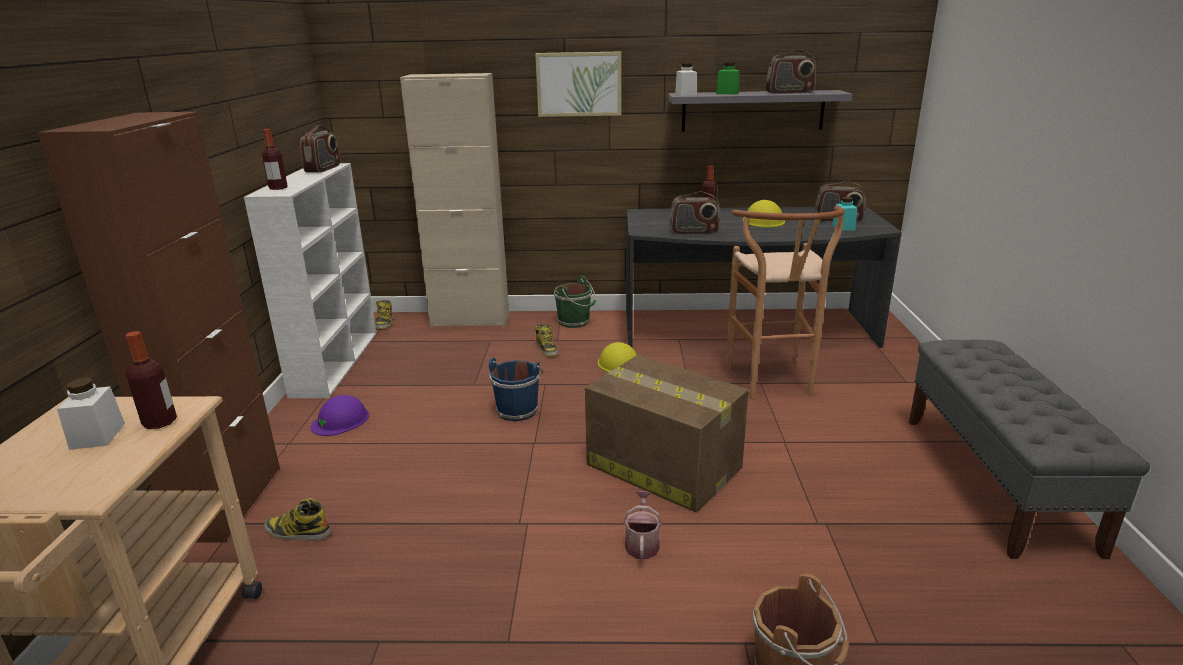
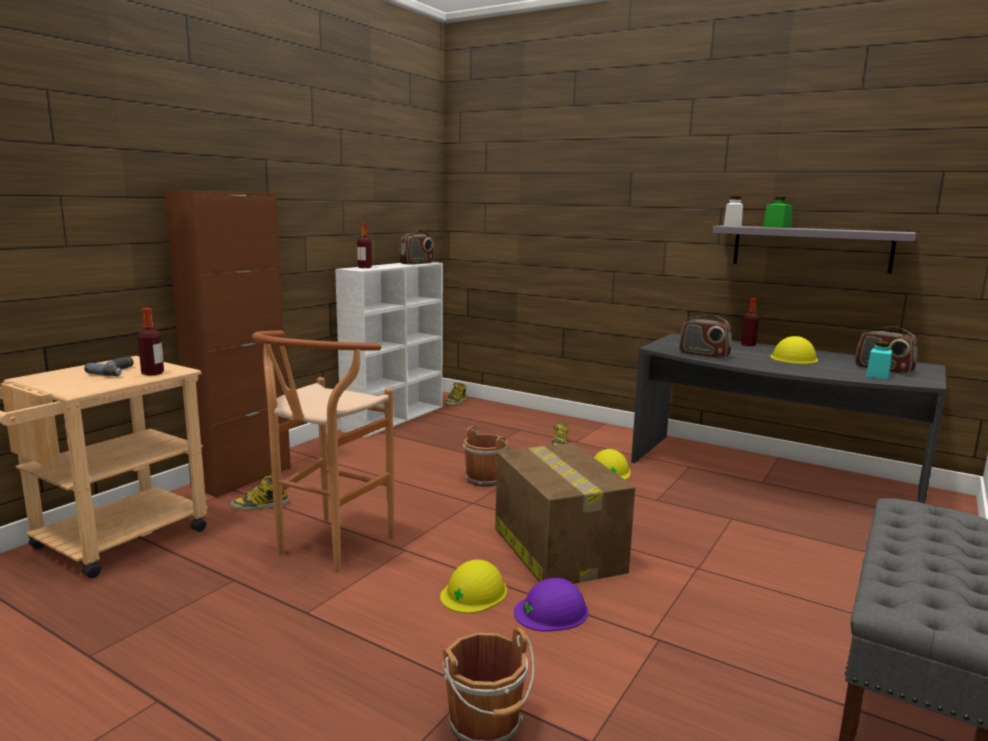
camera: 30 degrees right, 10 degrees down
(97, 436) = (118, 372): white jar -> power drill
(297, 532) = (260, 505): boot -> boot turned 60 degrees counterclockwise
(340, 420) = (357, 452): purple hard hat -> purple hard hat (551, 611)
(470, 320) = (521, 413): beige cabinet -> none
(517, 409) = (486, 479): blue bucket -> brown bucket
(575, 322) = (607, 433): green bucket -> none
(579, 84) = (640, 213): picture -> none
(642, 543) = (474, 593): watering can -> yellow hard hat
(773, 385) = (743, 523): brown stool -> brown stool (327, 549)
(789, 93) = (843, 230): radio -> none

